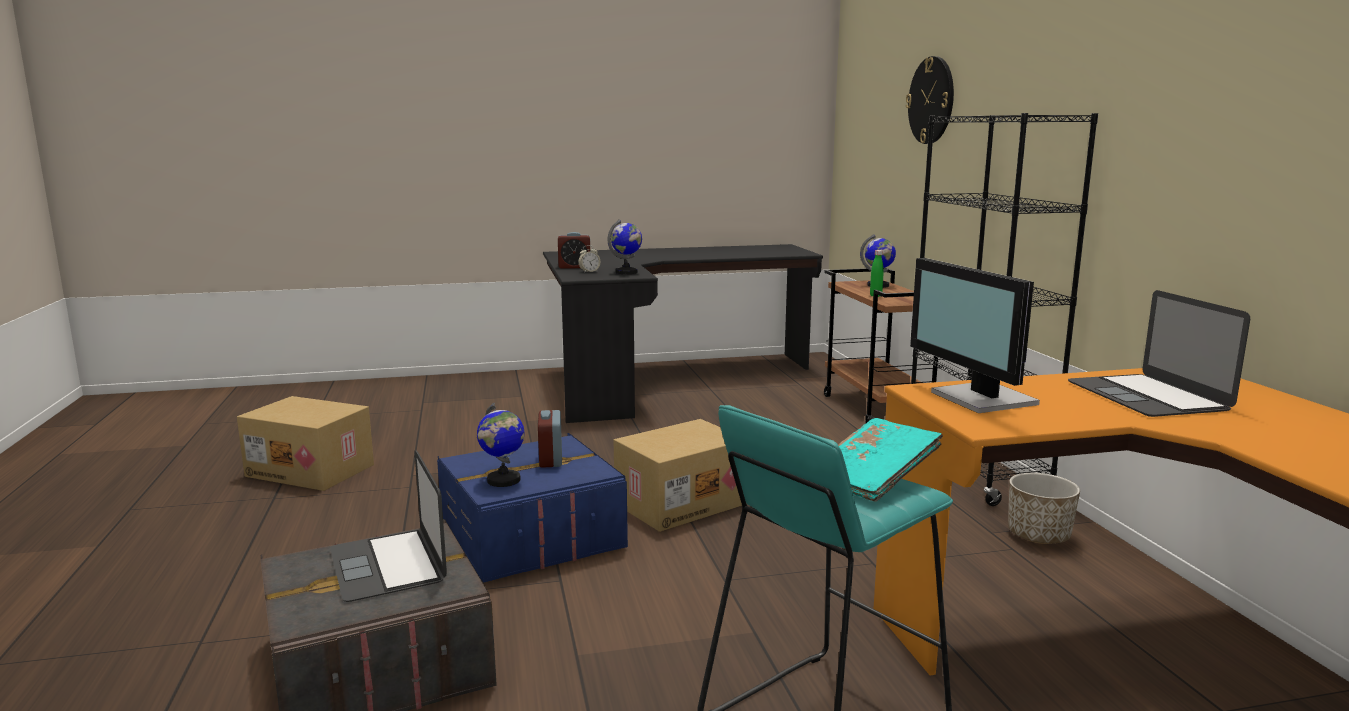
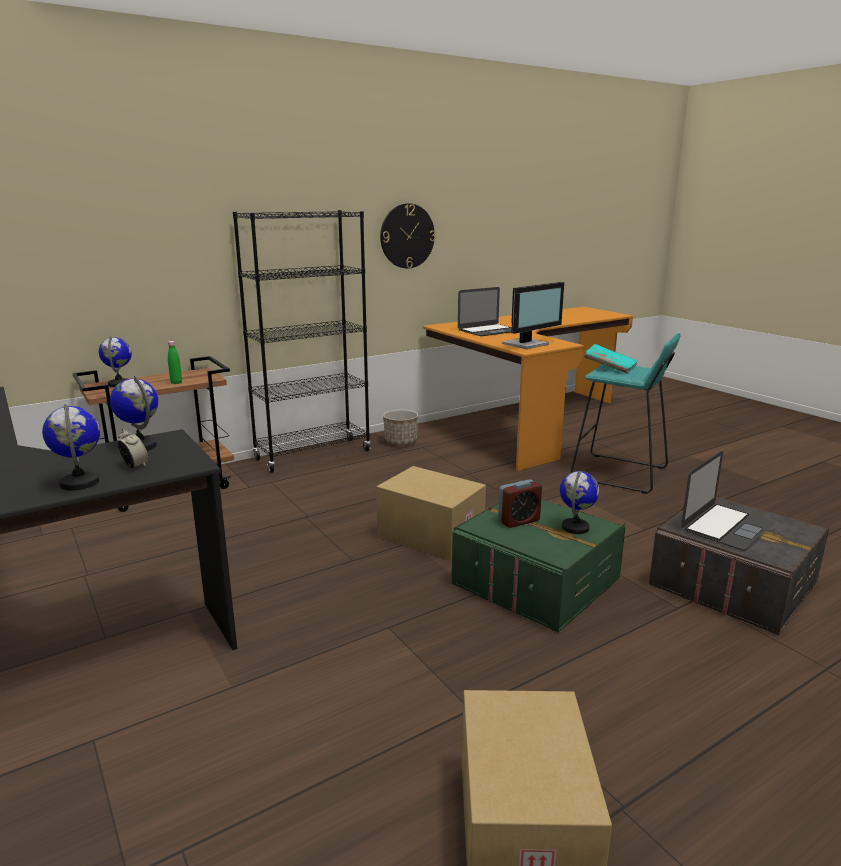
camera: 110 degrees left, 5 degrees up
(532, 535) = (536, 581): blue storage box -> green storage box
(574, 267) = (80, 482): alarm clock -> globe
(931, 100) = (118, 197): wall clock -> wall clock (407, 236)

